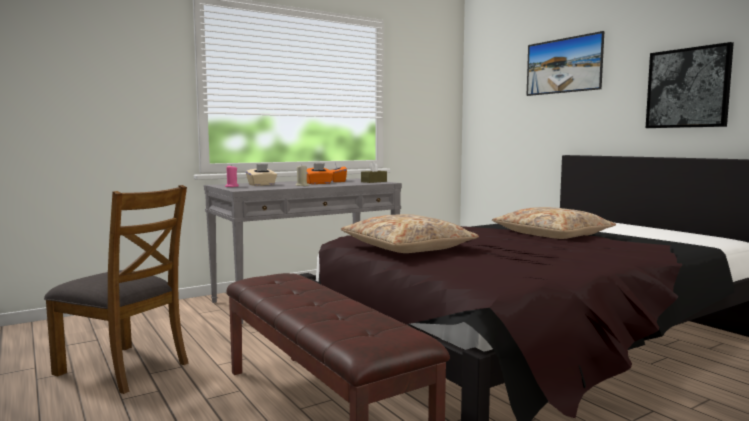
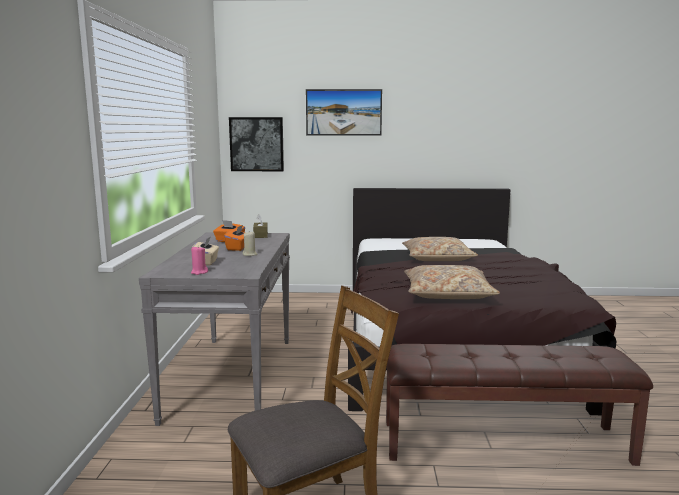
camera: 55 degrees left, 5 degrees up
(688, 88) = (449, 140): picture -> picture (256, 144)

